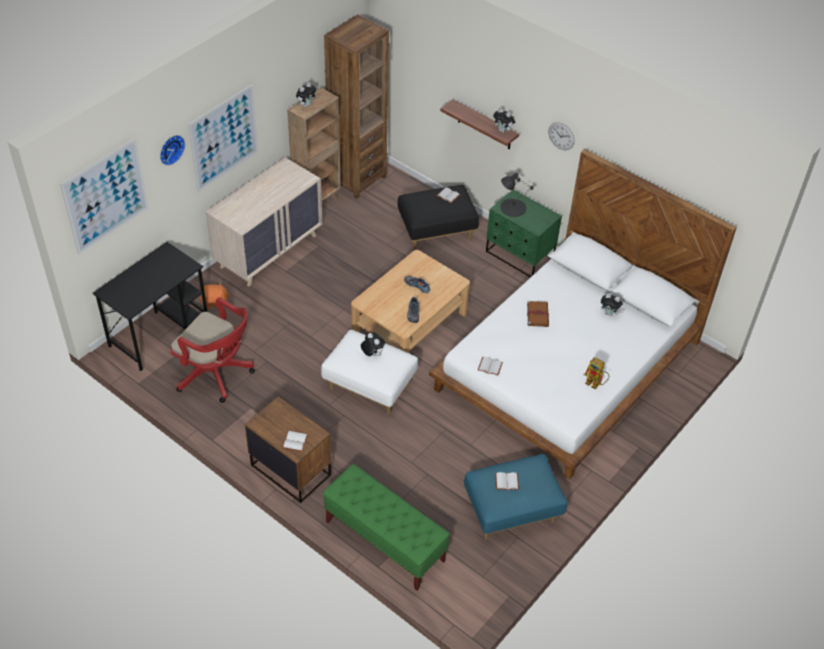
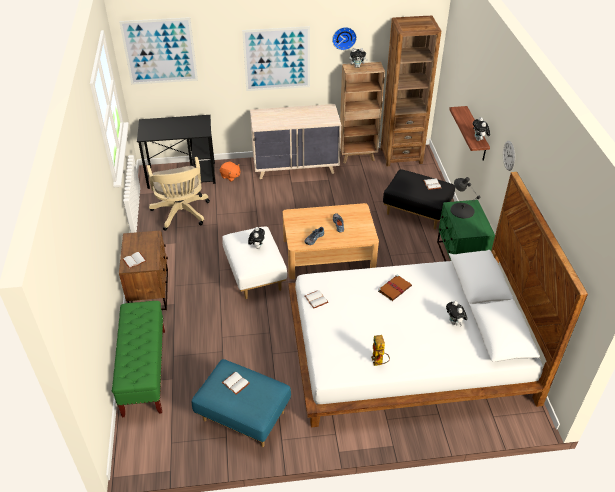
camera: 45 degrees right, 5 degrees down
(170, 149) = (223, 42): wall clock -> wall clock (344, 37)
(217, 374) = (181, 214): red office chair -> beige office chair

